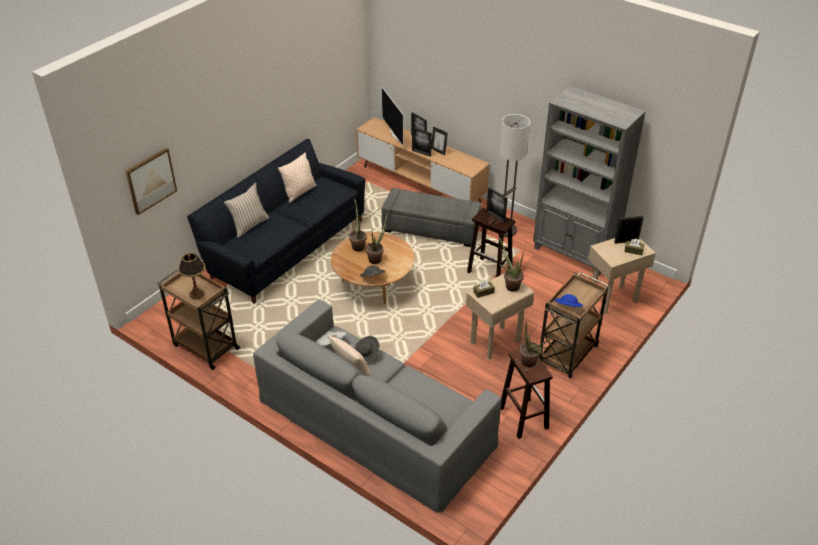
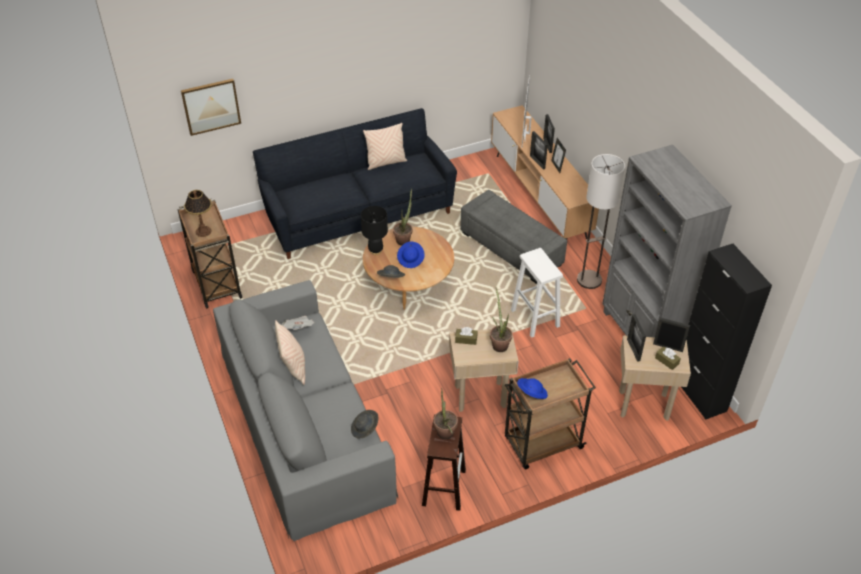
camera: 30 degrees right, 5 degrees up
(249, 225) = (314, 179): beige pillow -> none
(342, 262) = (375, 250): none -> black table lamp
(367, 354) = (321, 353): grey hat -> grey hat (365, 429)
(376, 258) = (411, 259): potted plant -> blue hat
(490, 271) = (535, 319): brown stool -> white stool
(495, 217) = (545, 263): picture frame -> picture frame (633, 350)
(643, 277) = (700, 394): none -> black cabinet

